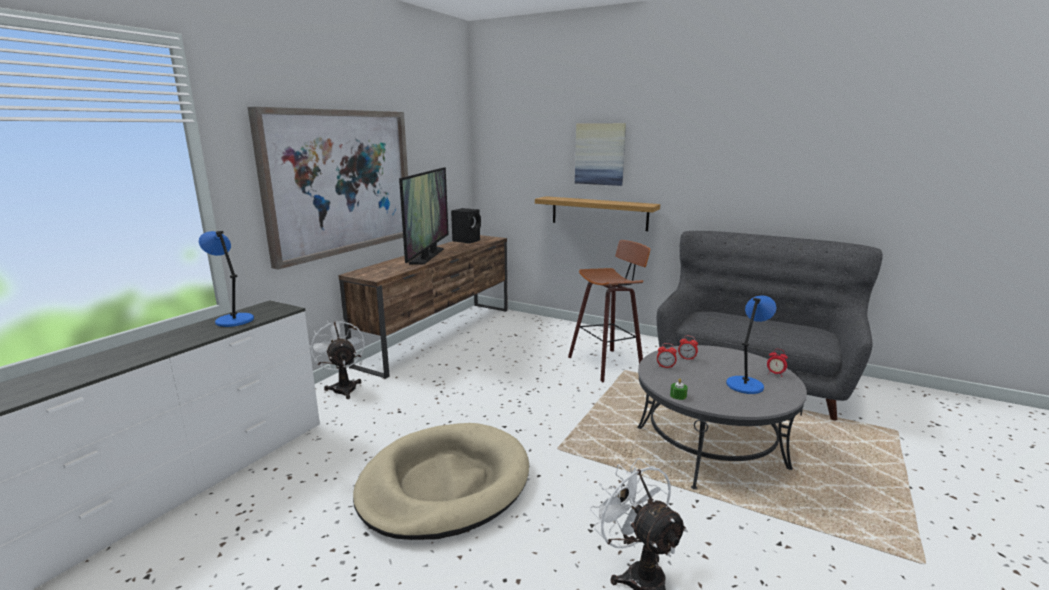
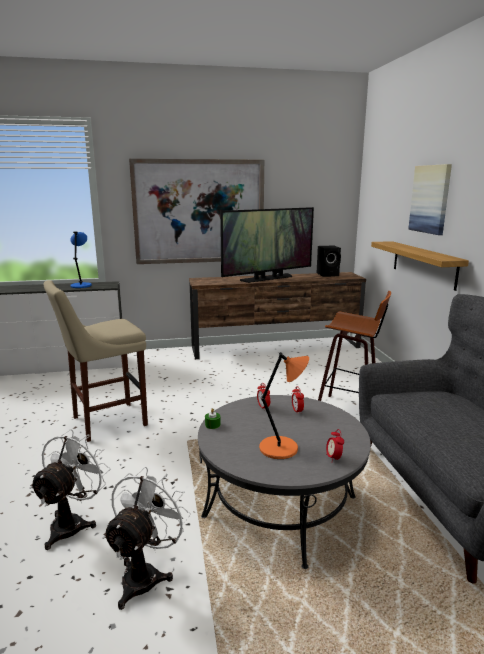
camera: 50 degrees right, 0 degrees up
(343, 387) = (169, 355): white fan -> white fan (145, 574)
(444, 484) = (105, 422): beige dog bed -> beige stool
(745, 385) = (281, 448): blue table lamp -> orange table lamp

